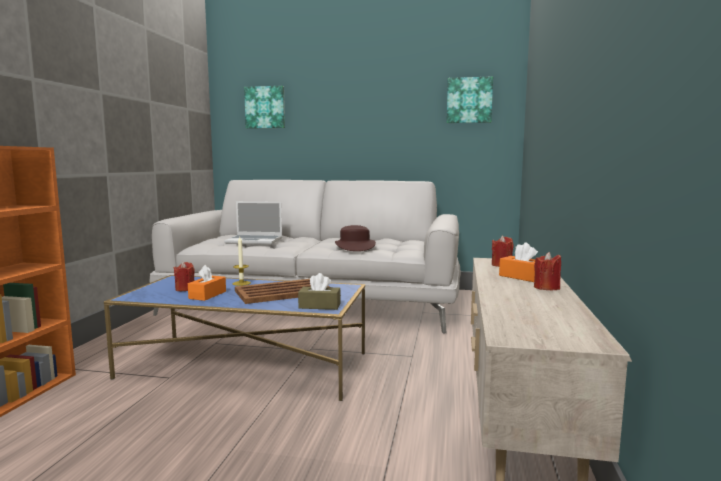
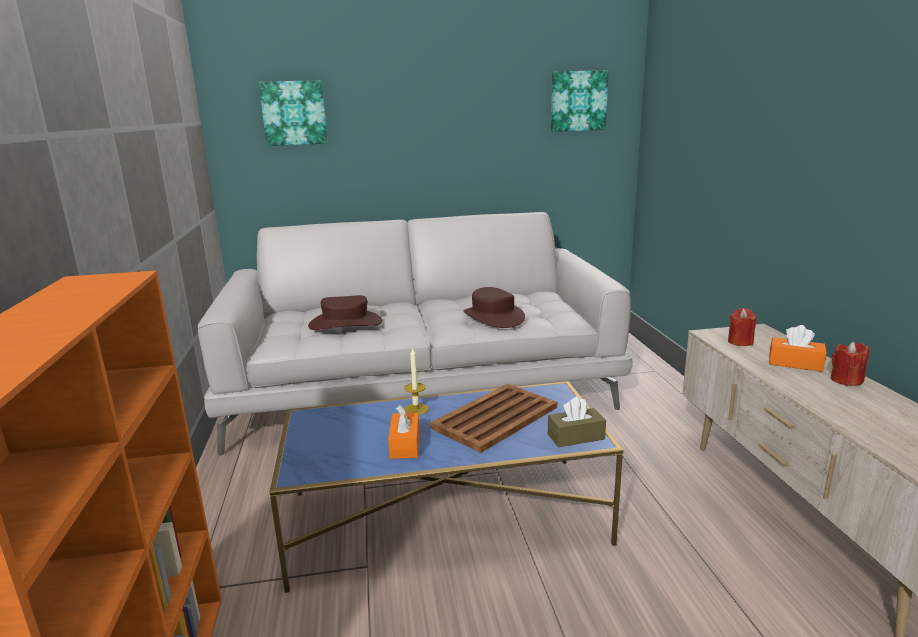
camera: 20 degrees left, 10 degrees up
(185, 289) = (355, 437): red candle -> none
(255, 241) = (345, 323): laptop -> brown hat

